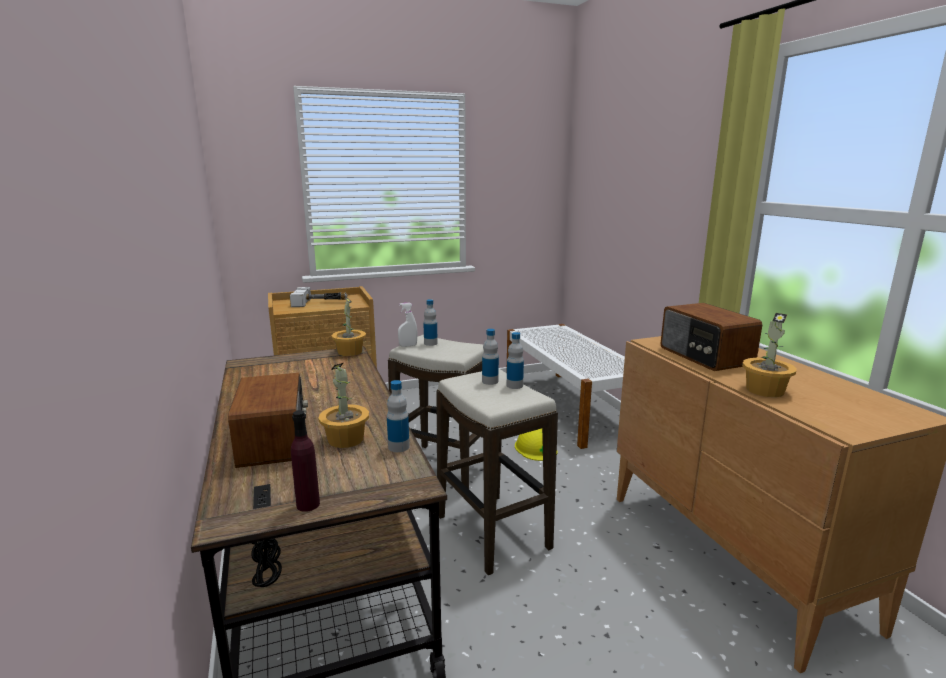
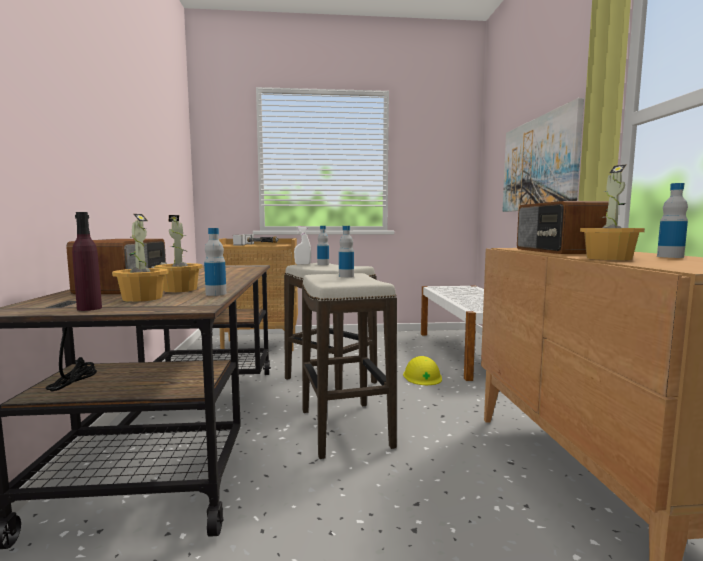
camera: 15 degrees right, 10 degrees down
(349, 352) = (253, 266): potted plant -> potted plant (142, 298)
(514, 385) = (366, 279): bottle -> bottle (670, 257)
(649, 213) = (539, 164): none -> picture

